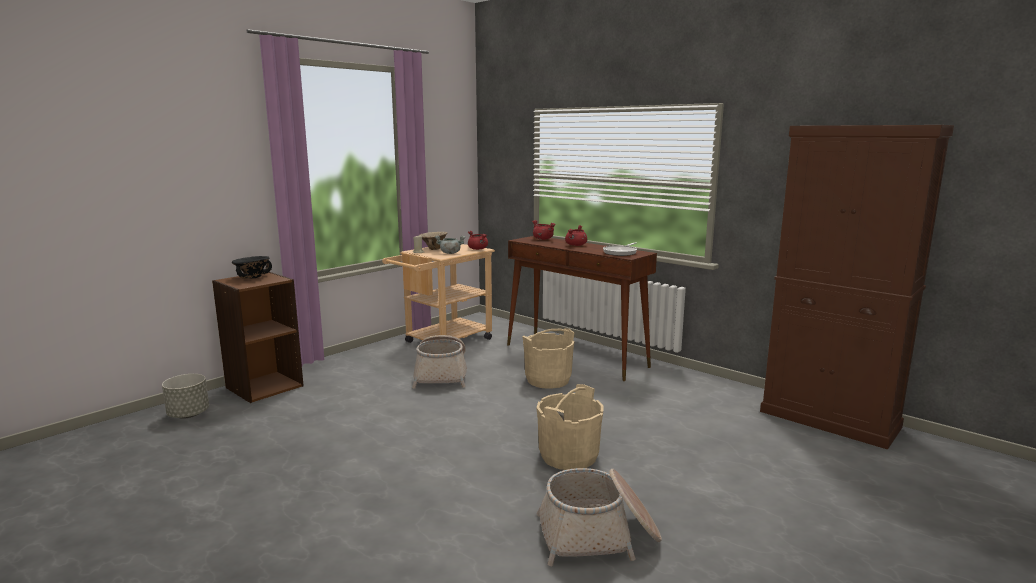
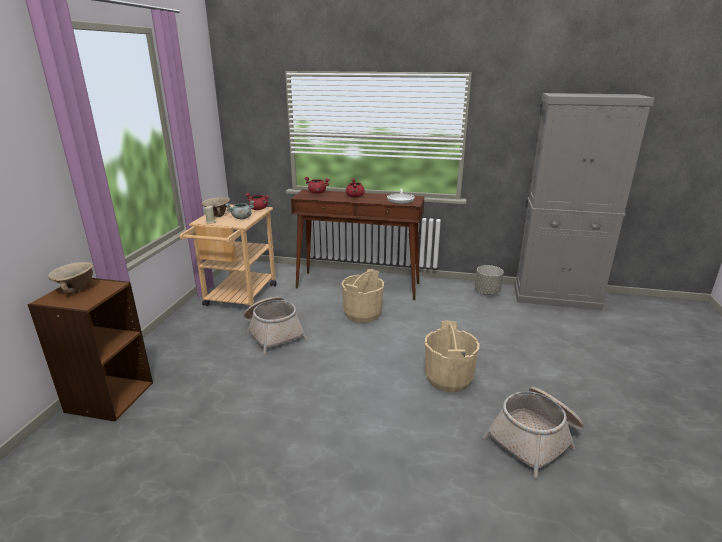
camera: 30 degrees left, 10 degrees up
(188, 414) = (55, 460): grey planter -> grey planter (487, 292)
(252, 277) = (75, 289): black bowl -> beige bowl
(829, 419) = (556, 297): brown cabinet -> grey cabinet

